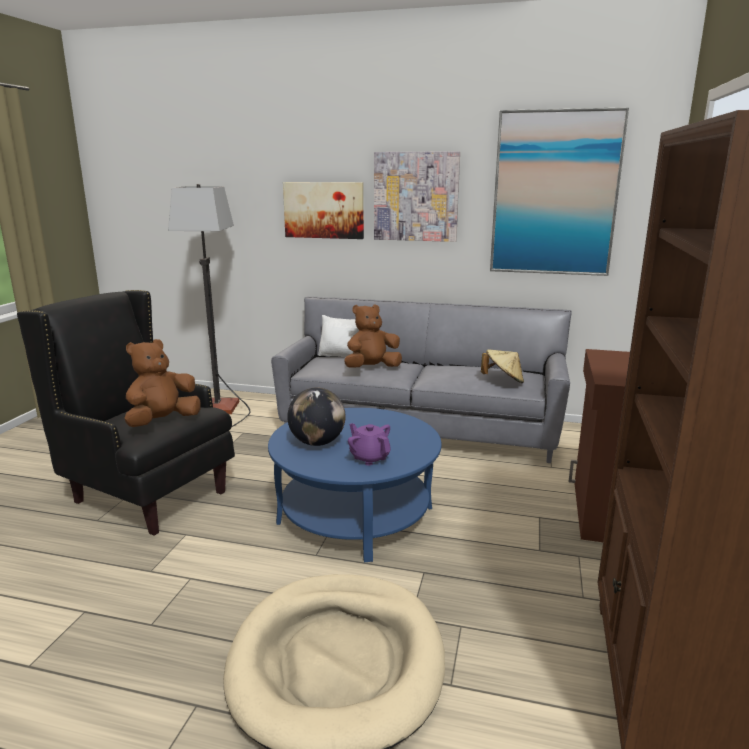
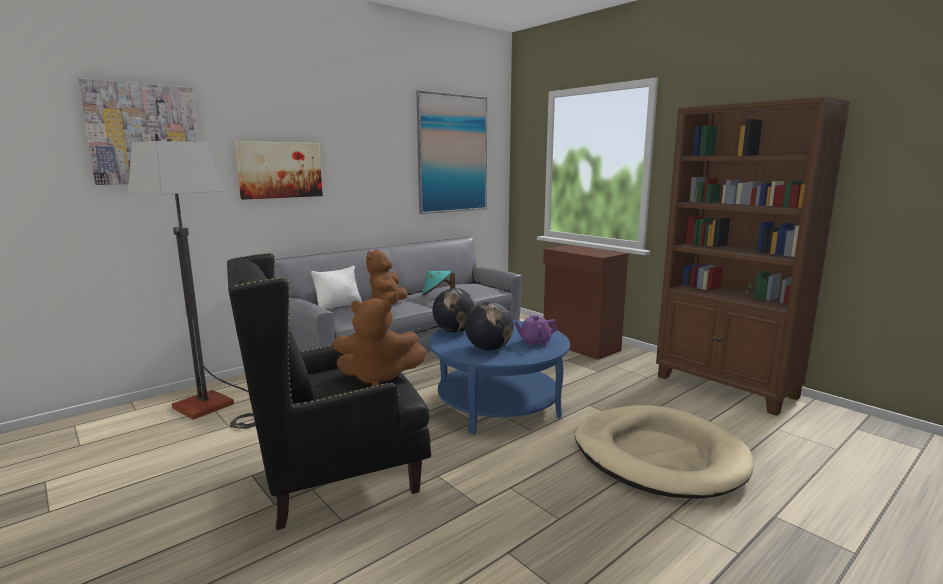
camera: 55 degrees left, 5 degrees down
(163, 421) = (378, 377): brown plush toy -> brown plush toy turned 75 degrees counterclockwise
(350, 414) = (454, 331): none -> globe
(416, 196) = (362, 156): picture -> picture (144, 134)
(445, 372) = (437, 294): none -> turquoise hat
(503, 380) = (478, 288): beige hat -> none

